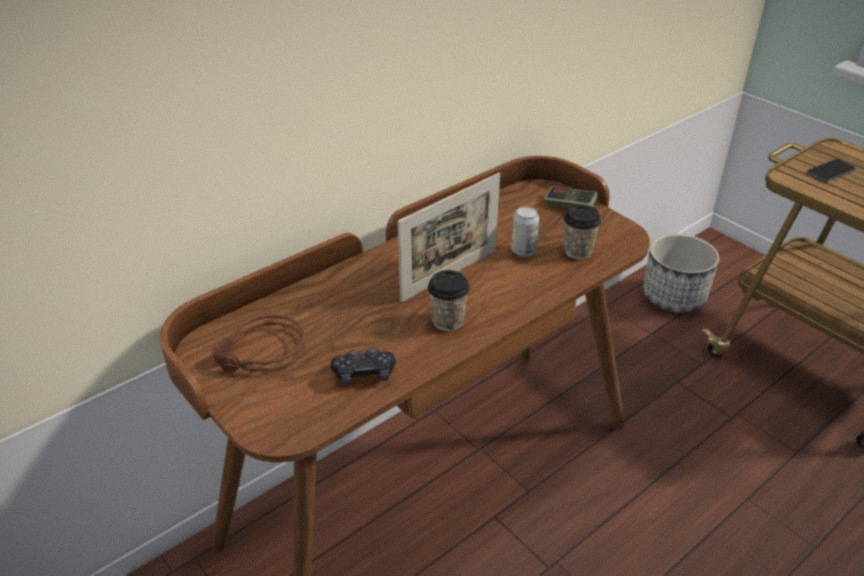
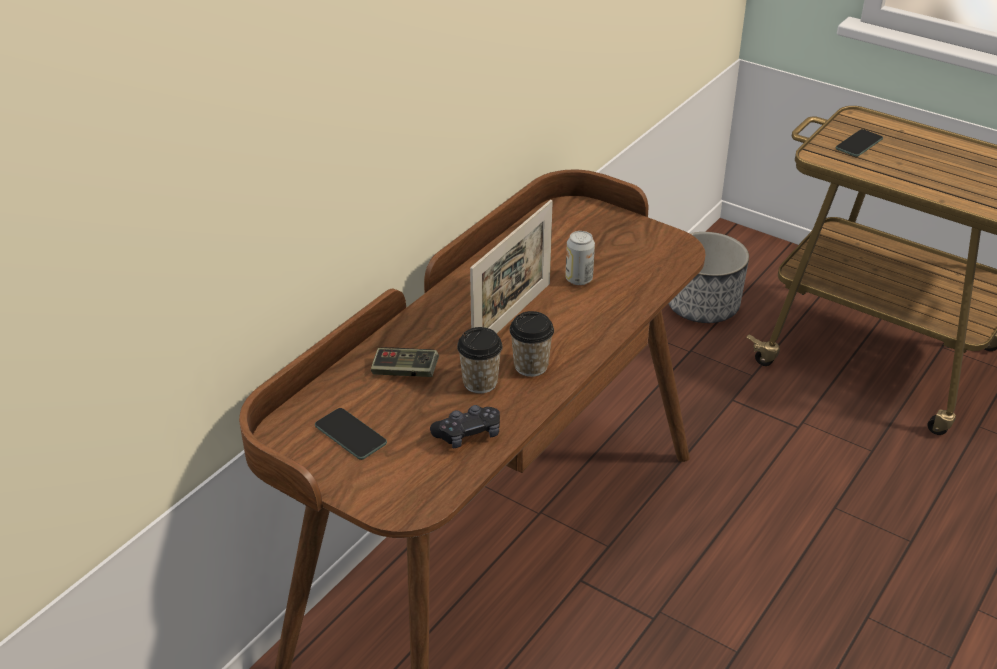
camera: 15 degrees left, 0 degrees up
(262, 355) = (350, 434): brown headphones -> phone
(569, 206) = (608, 222): game controller -> game controller (405, 371)
(577, 251) = (635, 271): cup -> cup (480, 382)

